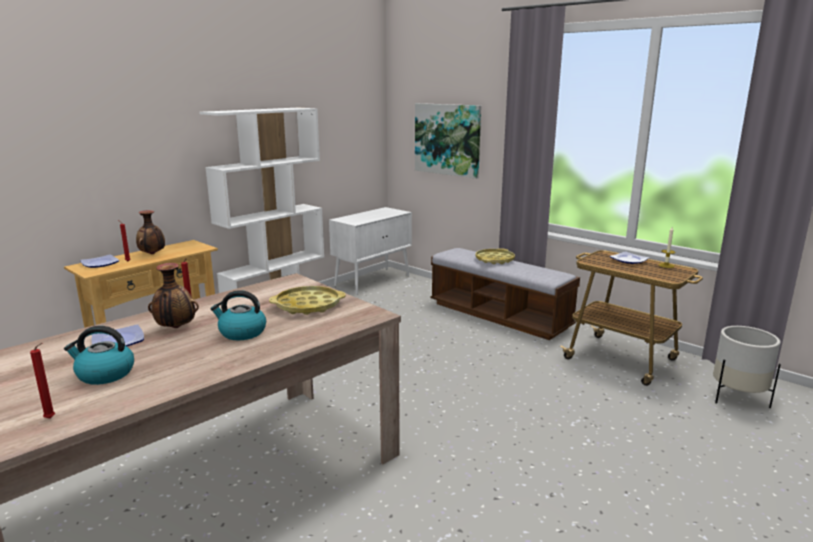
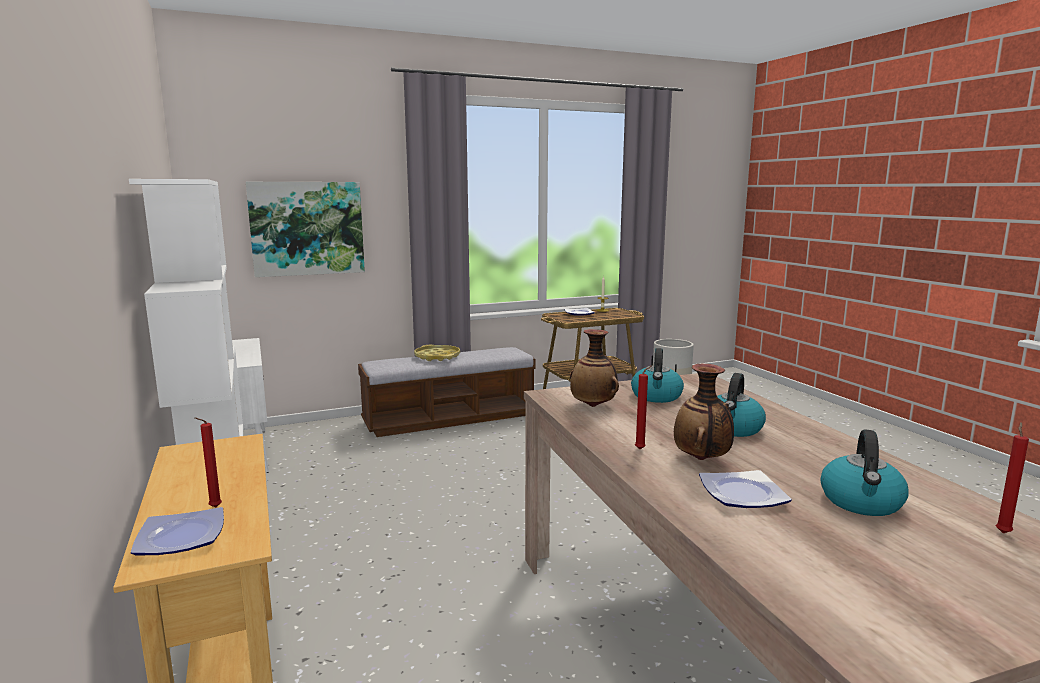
camera: 65 degrees left, 5 degrees down
(152, 254) = (202, 483): vase -> vase (593, 406)
(308, 305) = (656, 396): yellow tray -> kettle

